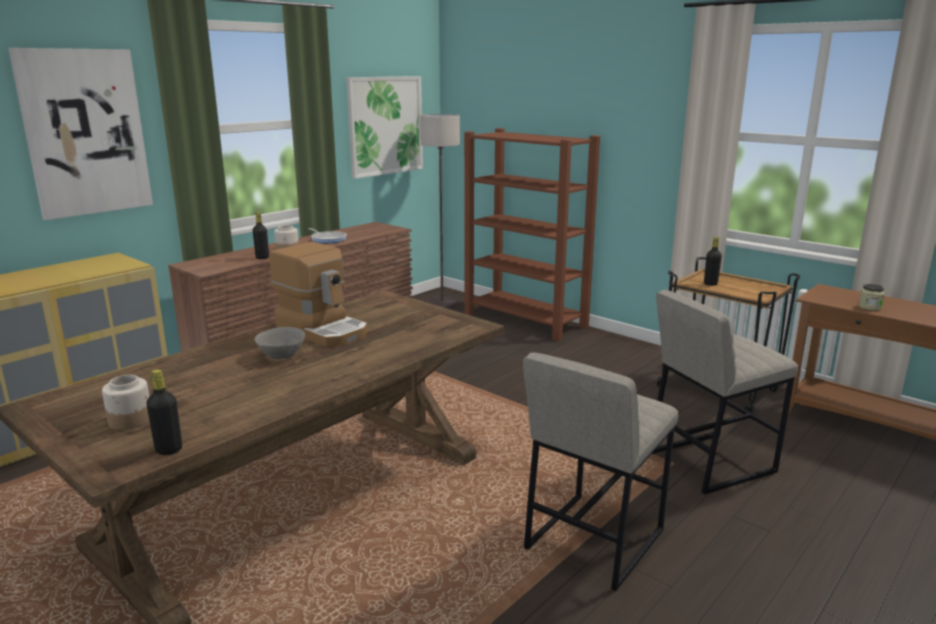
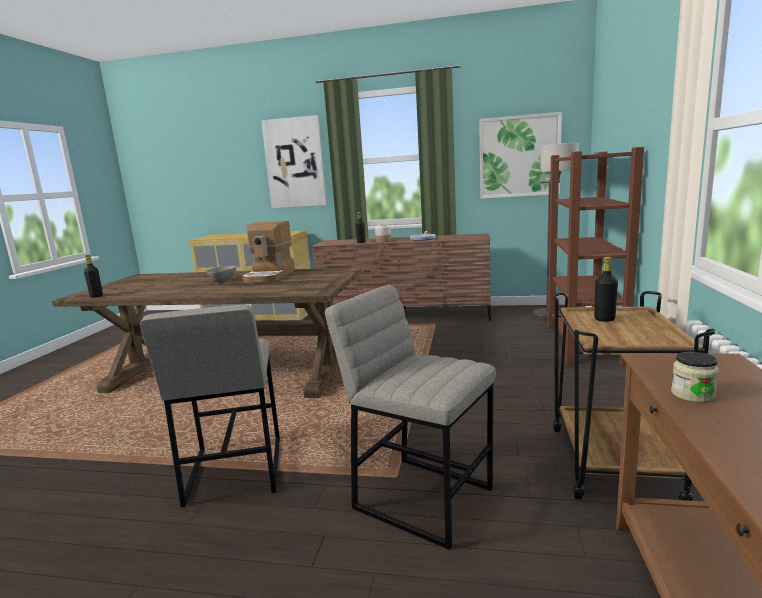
camera: 60 degrees right, 5 degrees down
(131, 420) = (128, 286): jar -> none
(592, 542) = (235, 472): grey chair -> grey chair turned 105 degrees counterclockwise

